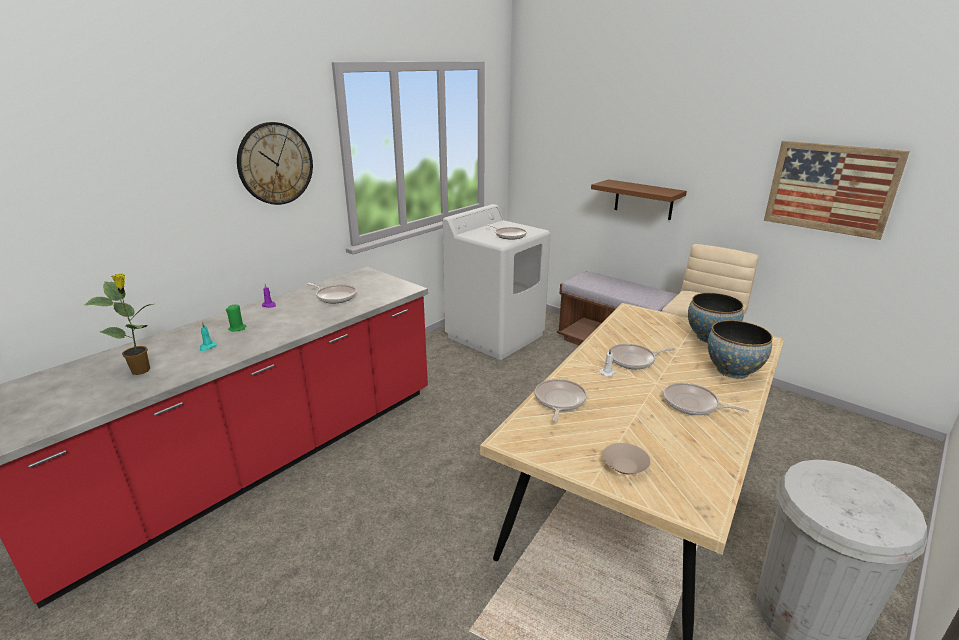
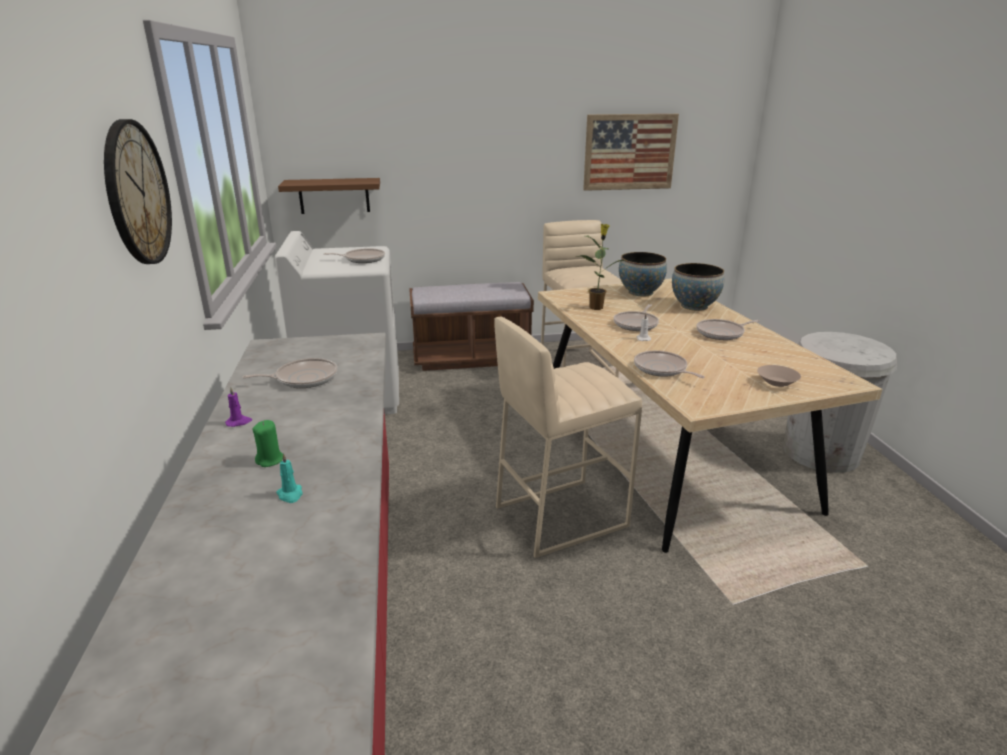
camera: 50 degrees left, 0 degrees up
(142, 370) = (272, 566): potted plant -> potted plant (596, 307)
(475, 483) = (559, 516): none -> beige stool
(643, 199) = (463, 192): brown shelf -> brown shelf (334, 196)

